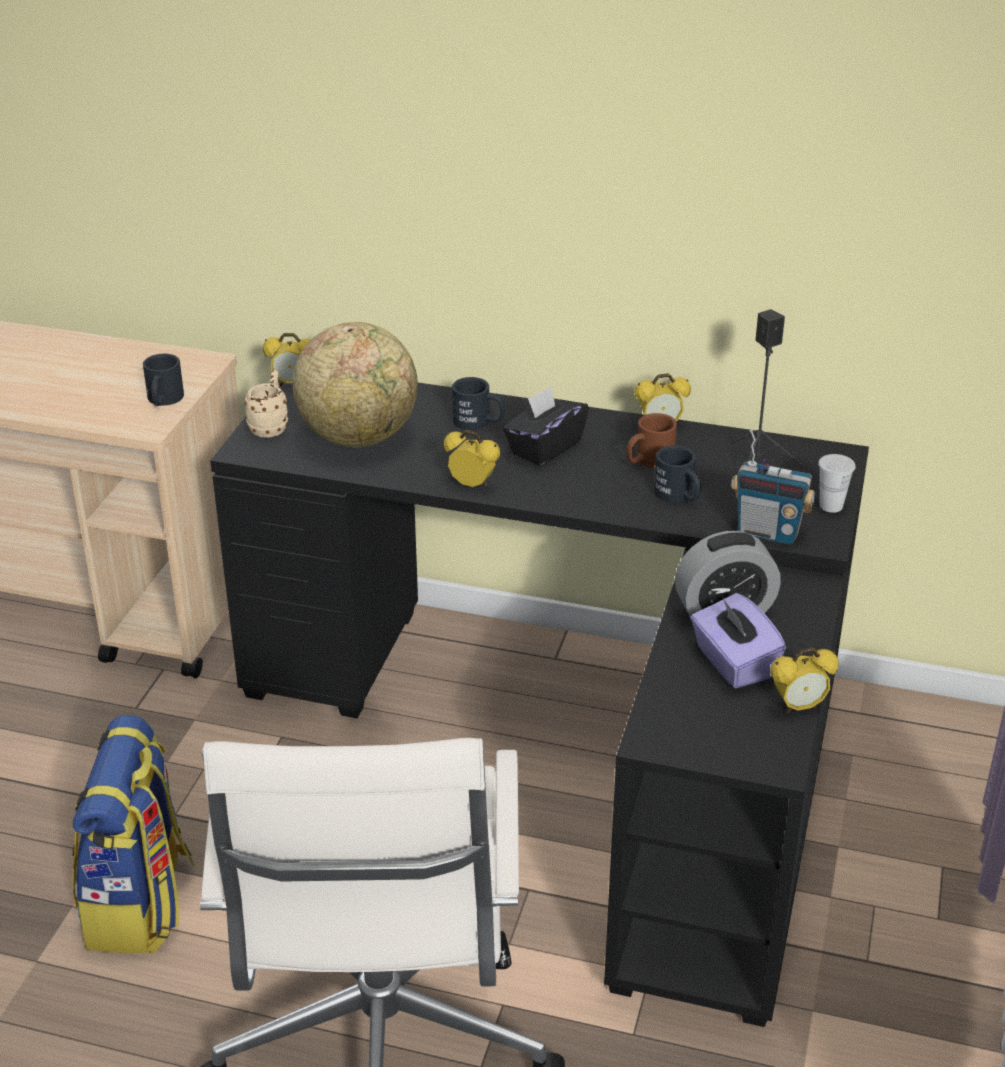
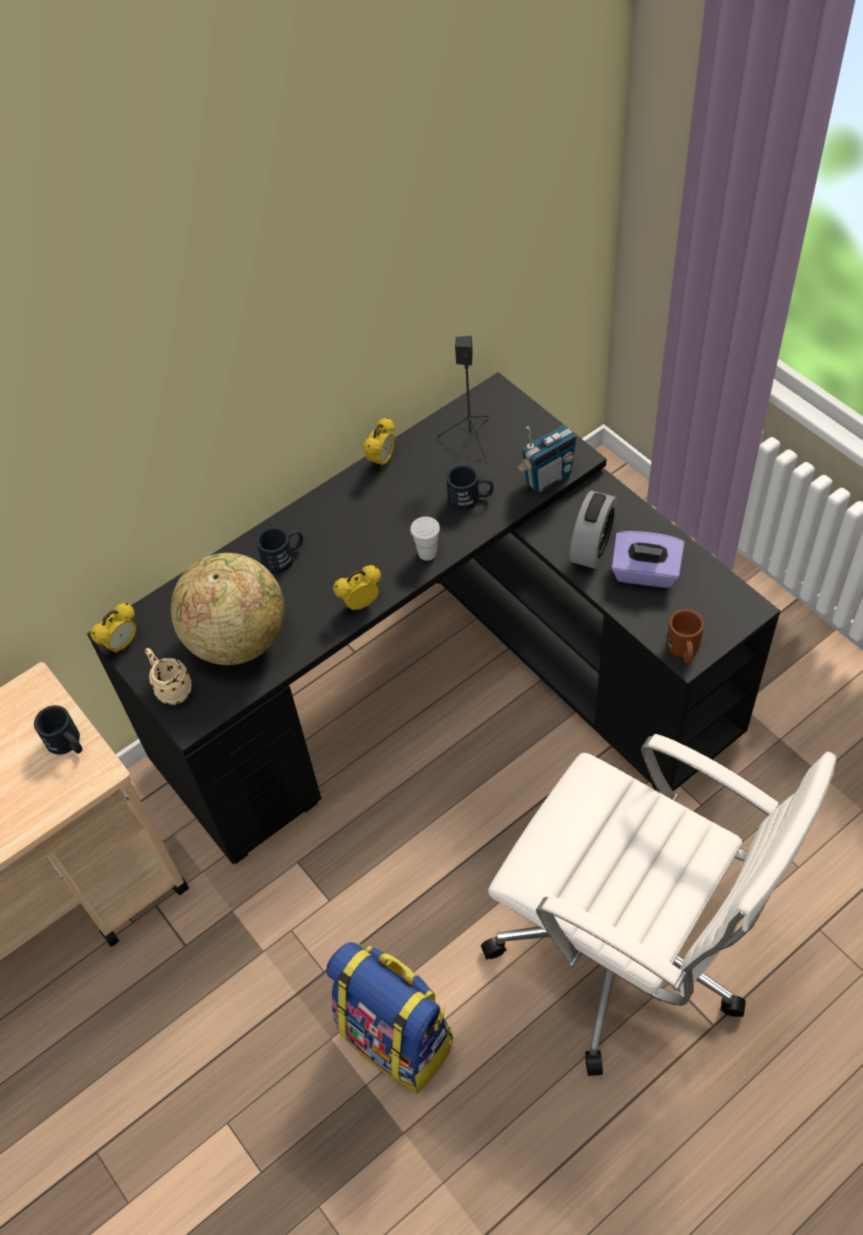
camera: 50 degrees left, 20 degrees up
(545, 447) = (351, 537): black tissue box -> none
(648, 461) = (417, 490): brown mug -> brown mug (684, 650)
(799, 707) = (708, 567): alarm clock -> none
(831, 506) = (545, 430): white cup -> white cup (427, 553)

